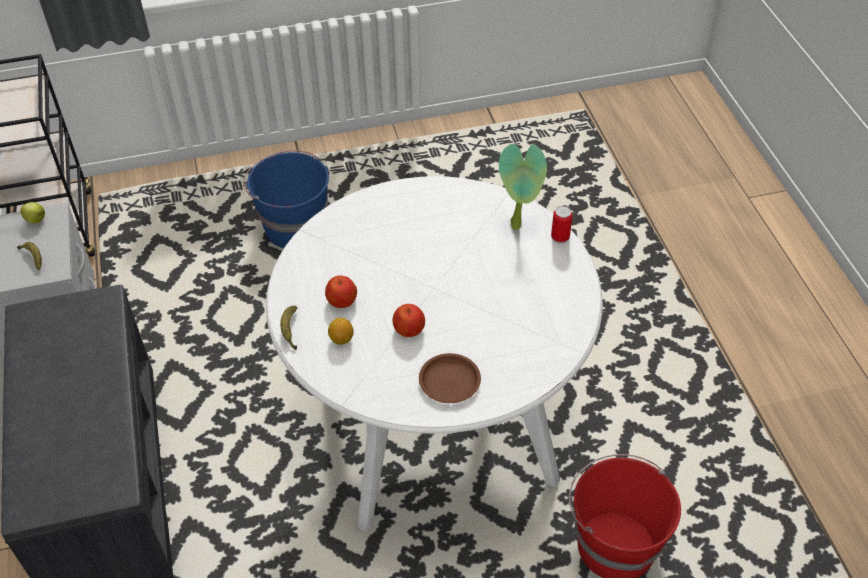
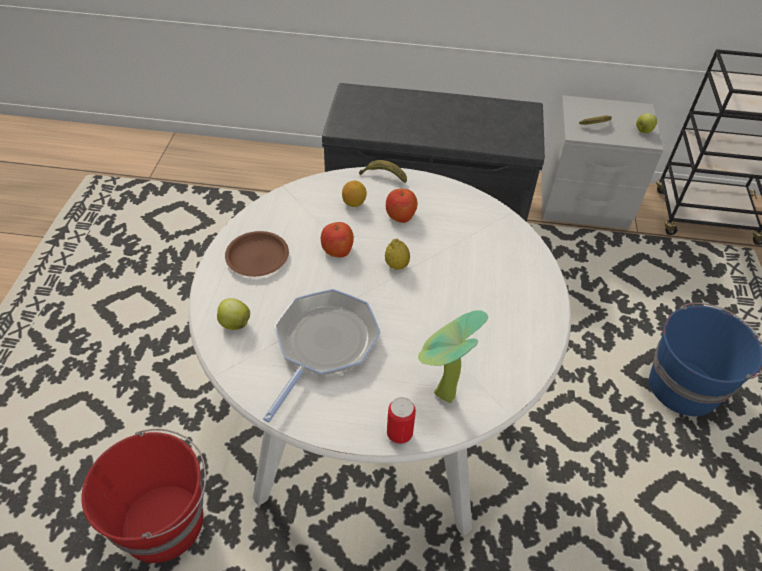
camera: 110 degrees right, 0 degrees up
(406, 284) = (396, 265): none -> lemon
(514, 301) = (323, 344): none -> frying pan
(529, 364) = (234, 323): none -> apple

